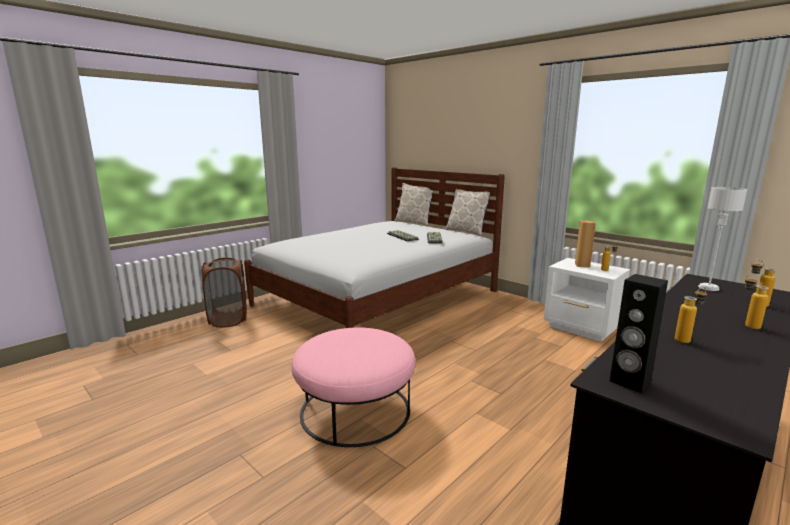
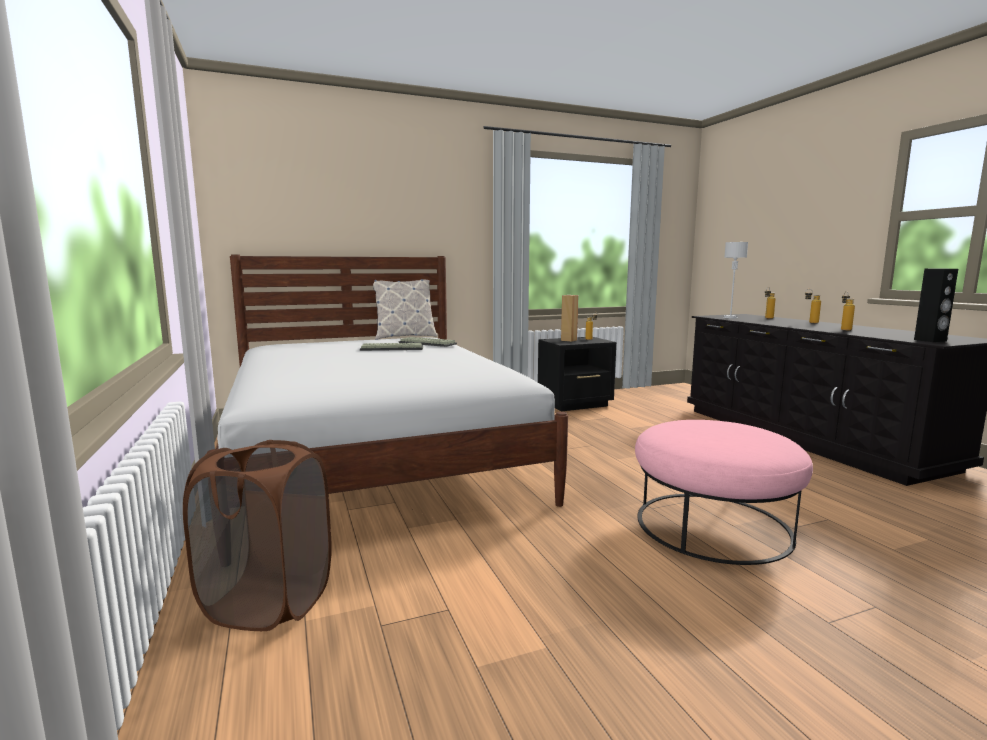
camera: 65 degrees left, 5 degrees down
(414, 222) = (302, 341): pillow -> none
(582, 328) = (576, 404): white nightstand -> black nightstand

